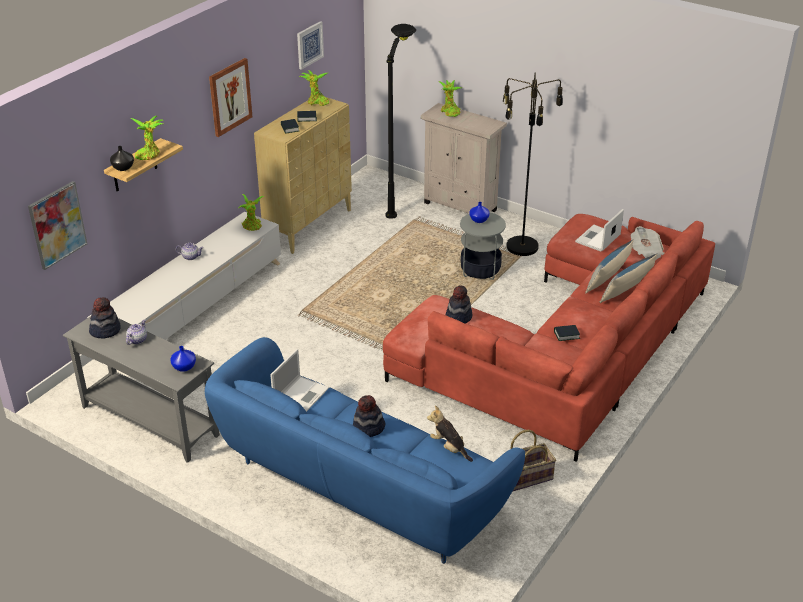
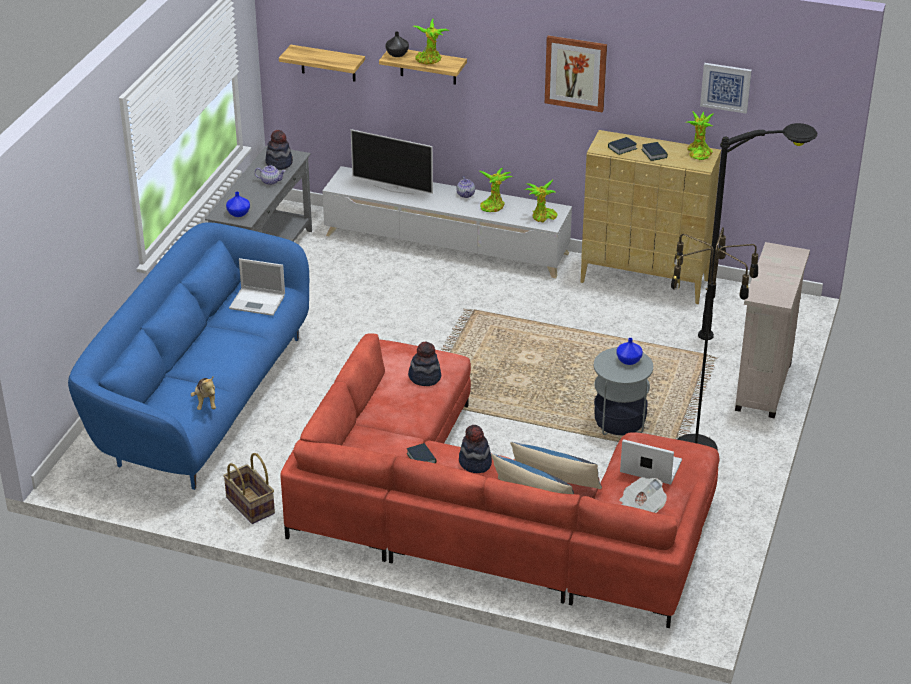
camera: 75 degrees right, 0 degrees up
(57, 225) = (328, 63): picture -> shelf
(153, 292) = (394, 189): none -> television
(368, 428) = (220, 349): hat -> hat (475, 463)
(449, 112) = (788, 261): potted plant -> potted plant (493, 206)
(449, 447) = (206, 402): plush toy -> plush toy turned 135 degrees clockwise

